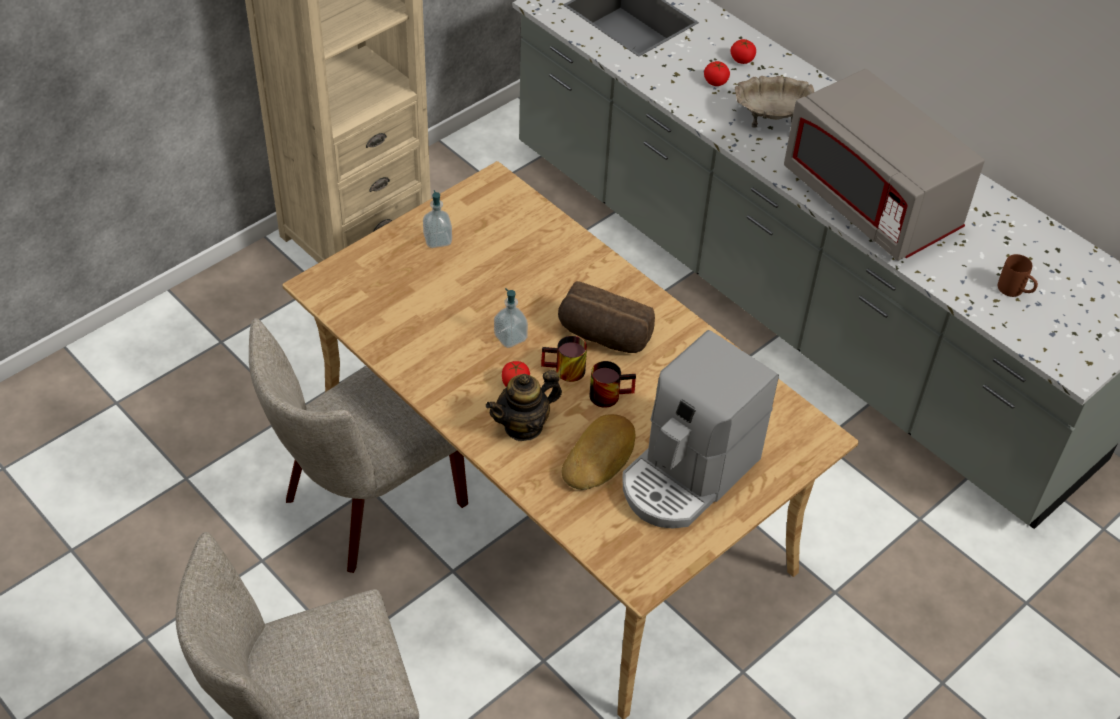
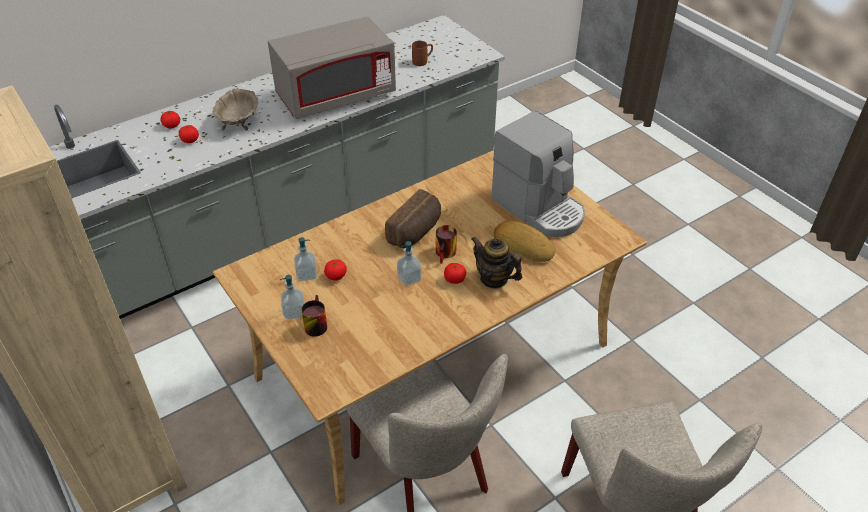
camera: 80 degrees left, 5 degrees down
(502, 241) = (307, 274): none -> soap dispenser
(504, 267) = (336, 276): none -> tomato
(523, 426) = (494, 279): teapot -> teapot turned 150 degrees clockwise
(609, 393) = (469, 234): mug -> mug (314, 324)

